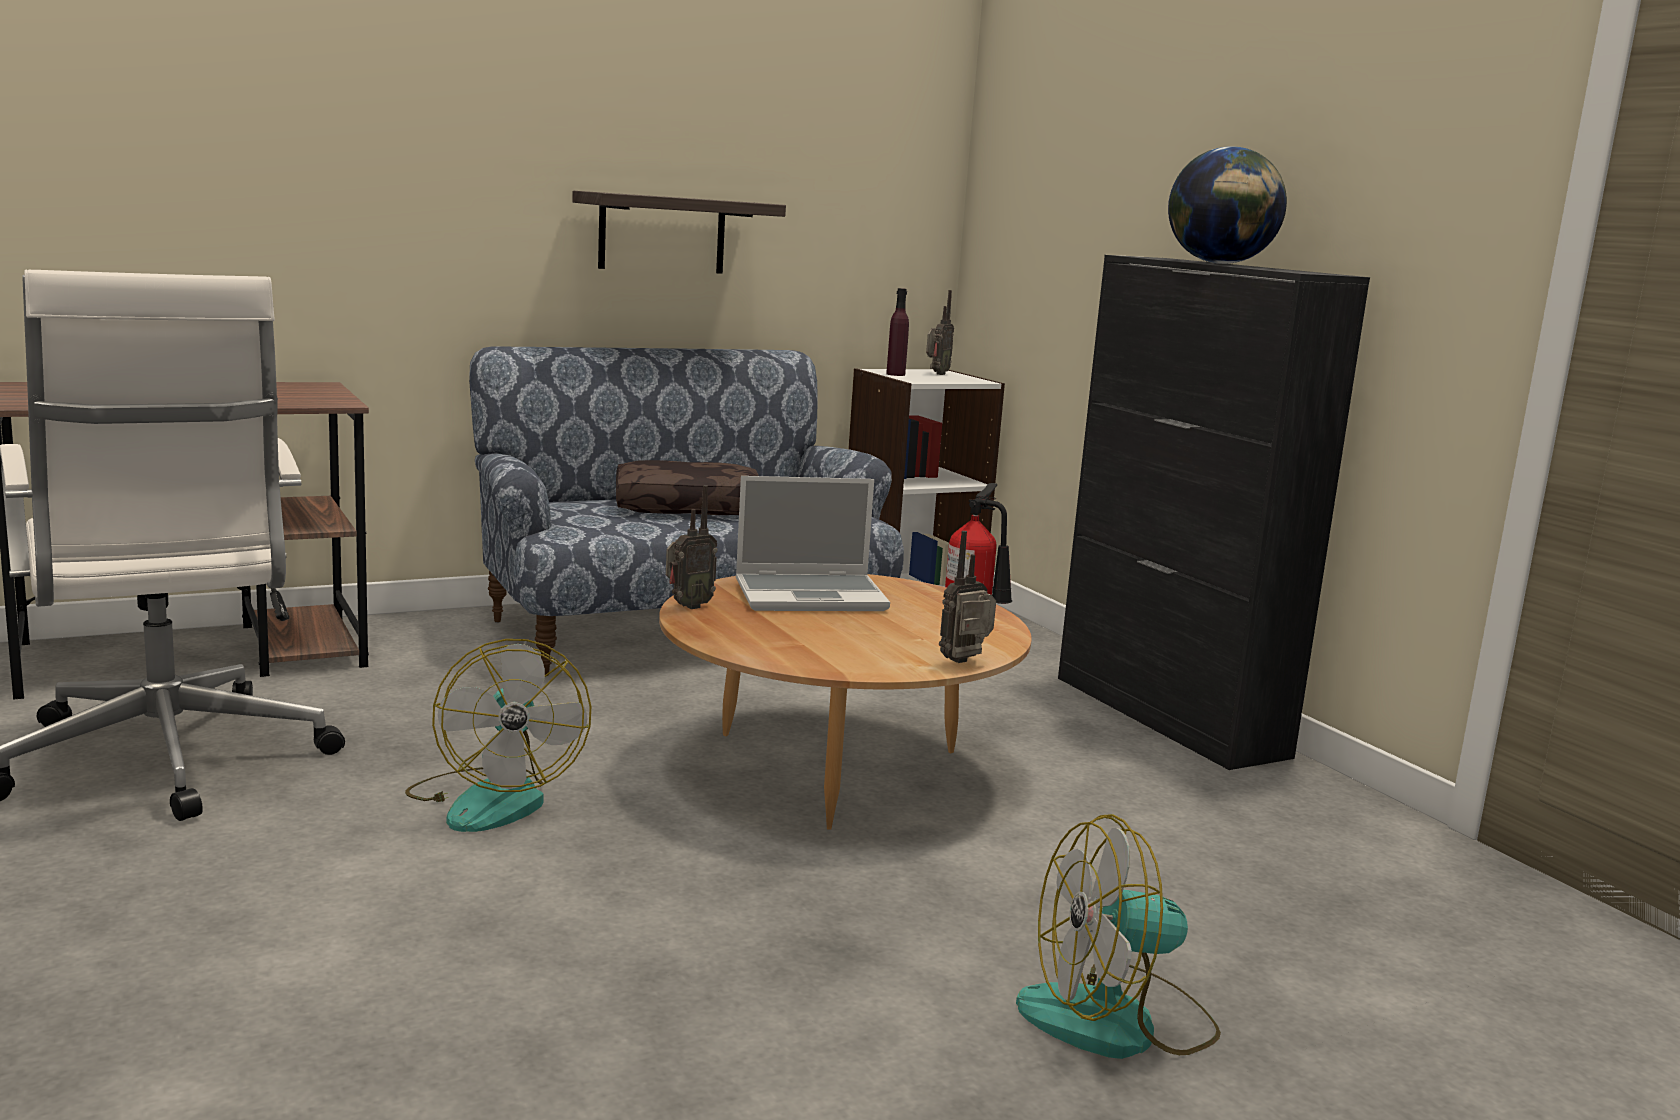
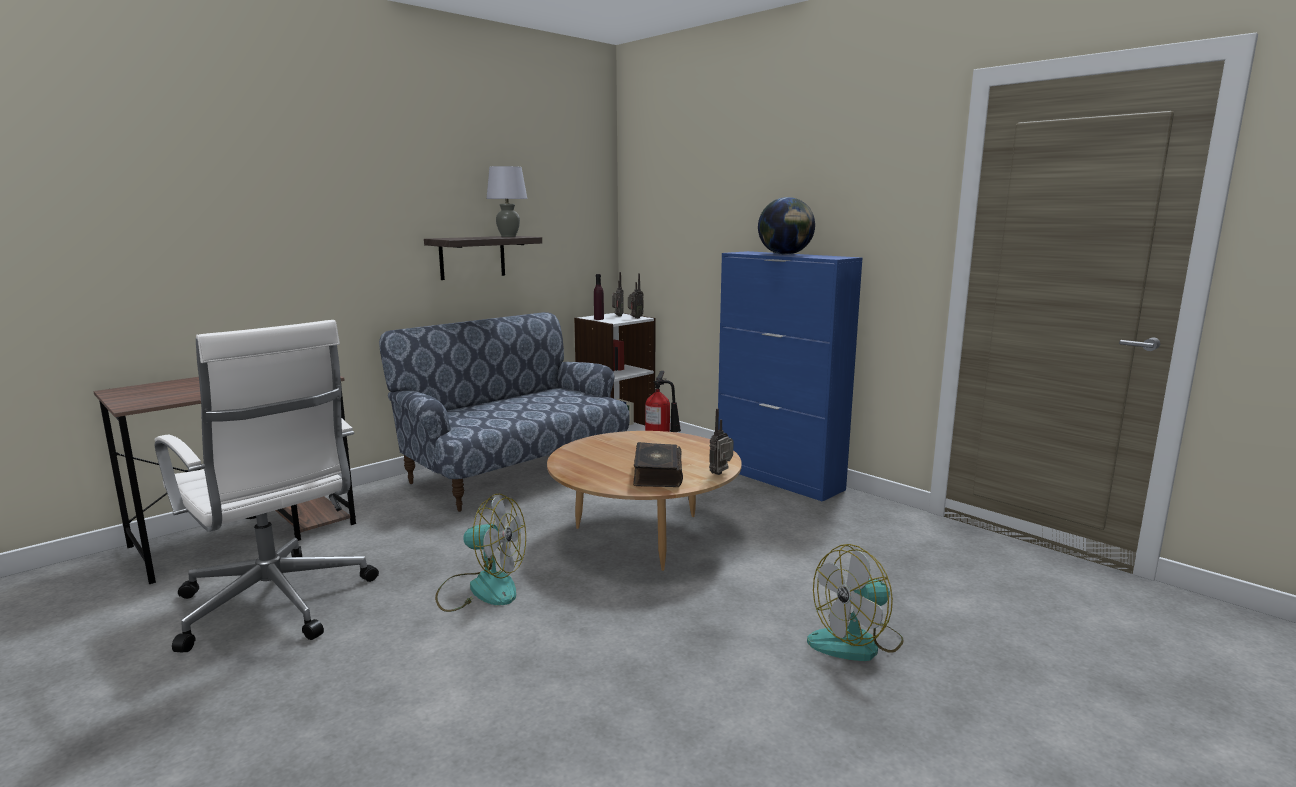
camera: 15 degrees left, 0 degrees up
(494, 798) = (481, 589): fan -> fan turned 45 degrees counterclockwise
(687, 606) = (562, 465): radio -> radio (635, 318)
(689, 507) = (514, 405): brown pillow -> none
(728, 200) = (508, 236): none -> grey table lamp
(812, 596) = (618, 448): laptop -> none
(842, 645) = (656, 474): none -> book
(1169, 716) = (779, 478): black cabinet -> blue cabinet

